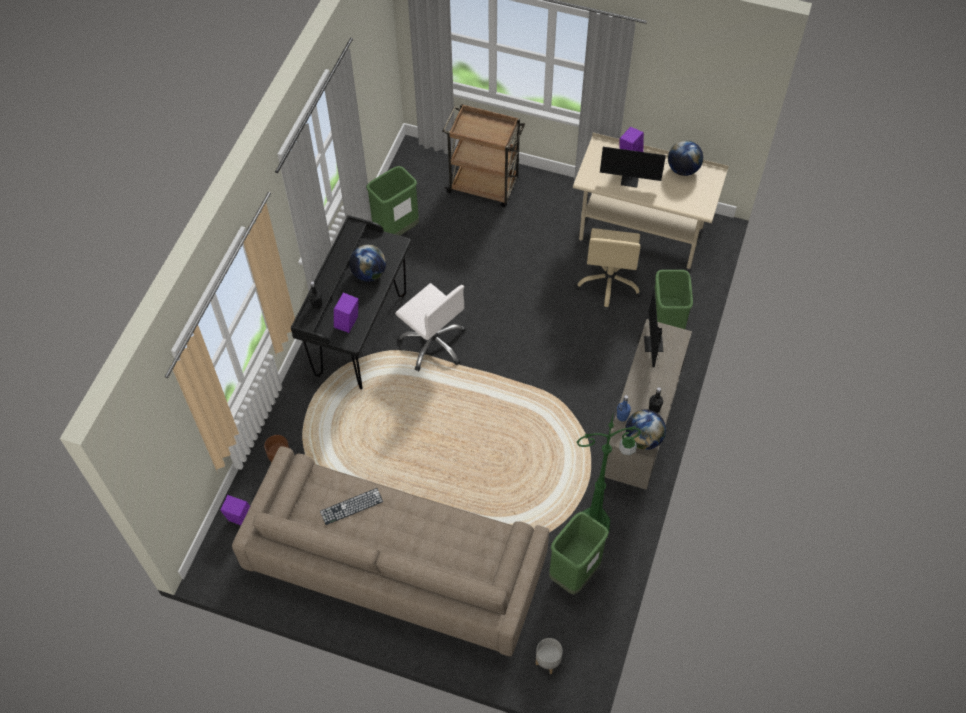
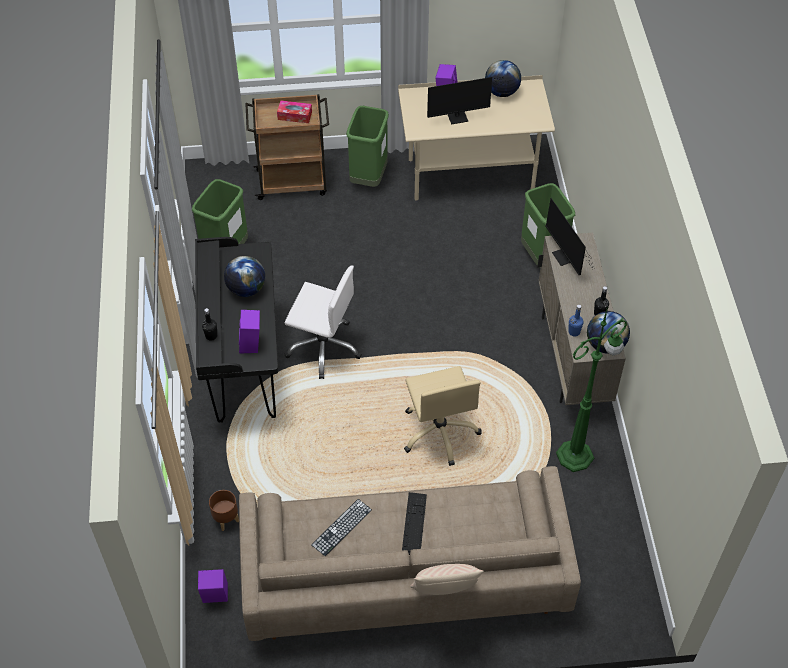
camera: 25 degrees left, 5 degrees down
(397, 596) = (445, 591): none -> beige pillow
(410, 528) = (414, 523): none -> keyboard
(490, 131) = (294, 115): none -> tissue box
(547, 662) = (604, 603): grey planter -> none
(574, 573) = (583, 509): green trash can -> green trash can (368, 178)
(609, 283) = (465, 231): beige office chair -> beige office chair (440, 432)

